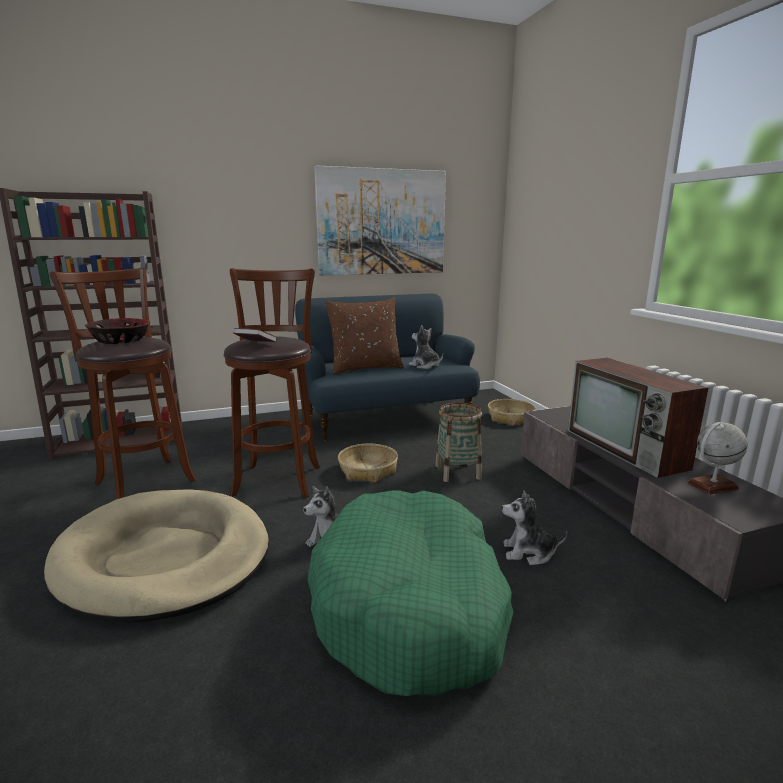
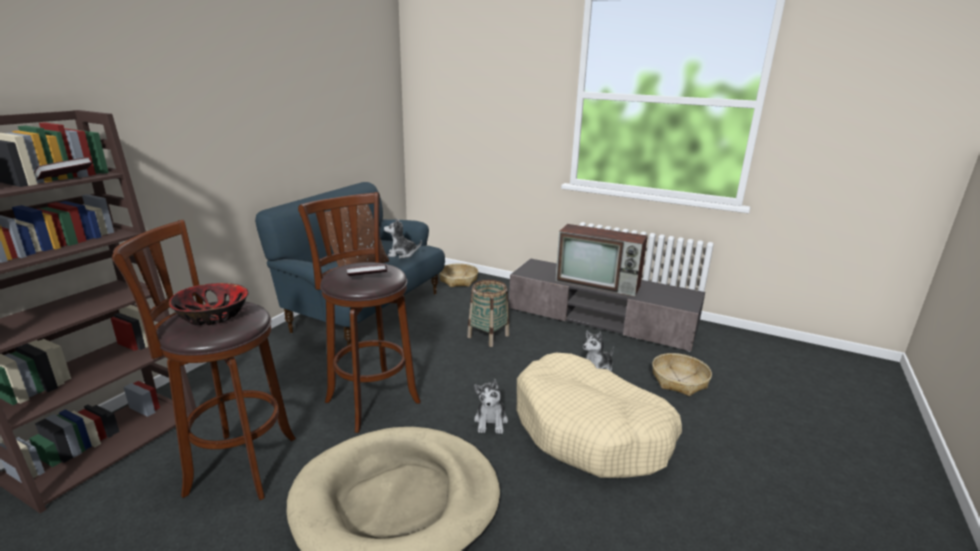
camera: 45 degrees left, 5 degrees up
(113, 236) = (65, 179): none -> book
(368, 470) = (428, 361): basket -> basket (678, 381)
(382, 222) = (318, 117): picture -> none
(411, 606) = (591, 430): green dog bed -> beige dog bed
(712, 486) = (658, 292): globe -> none

